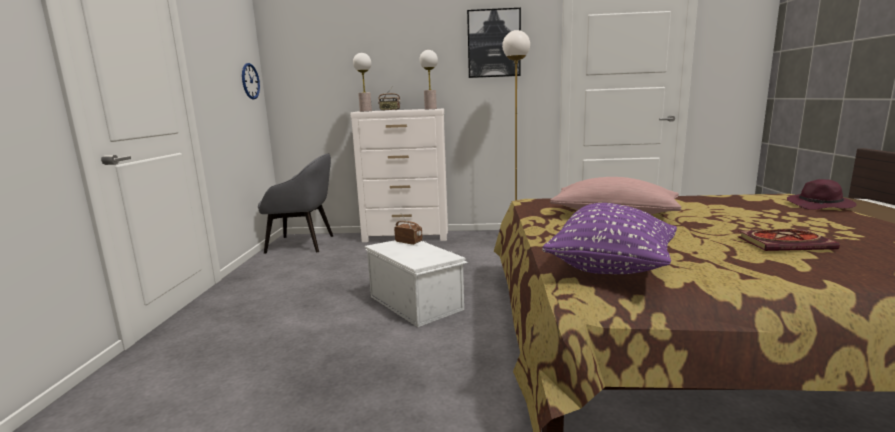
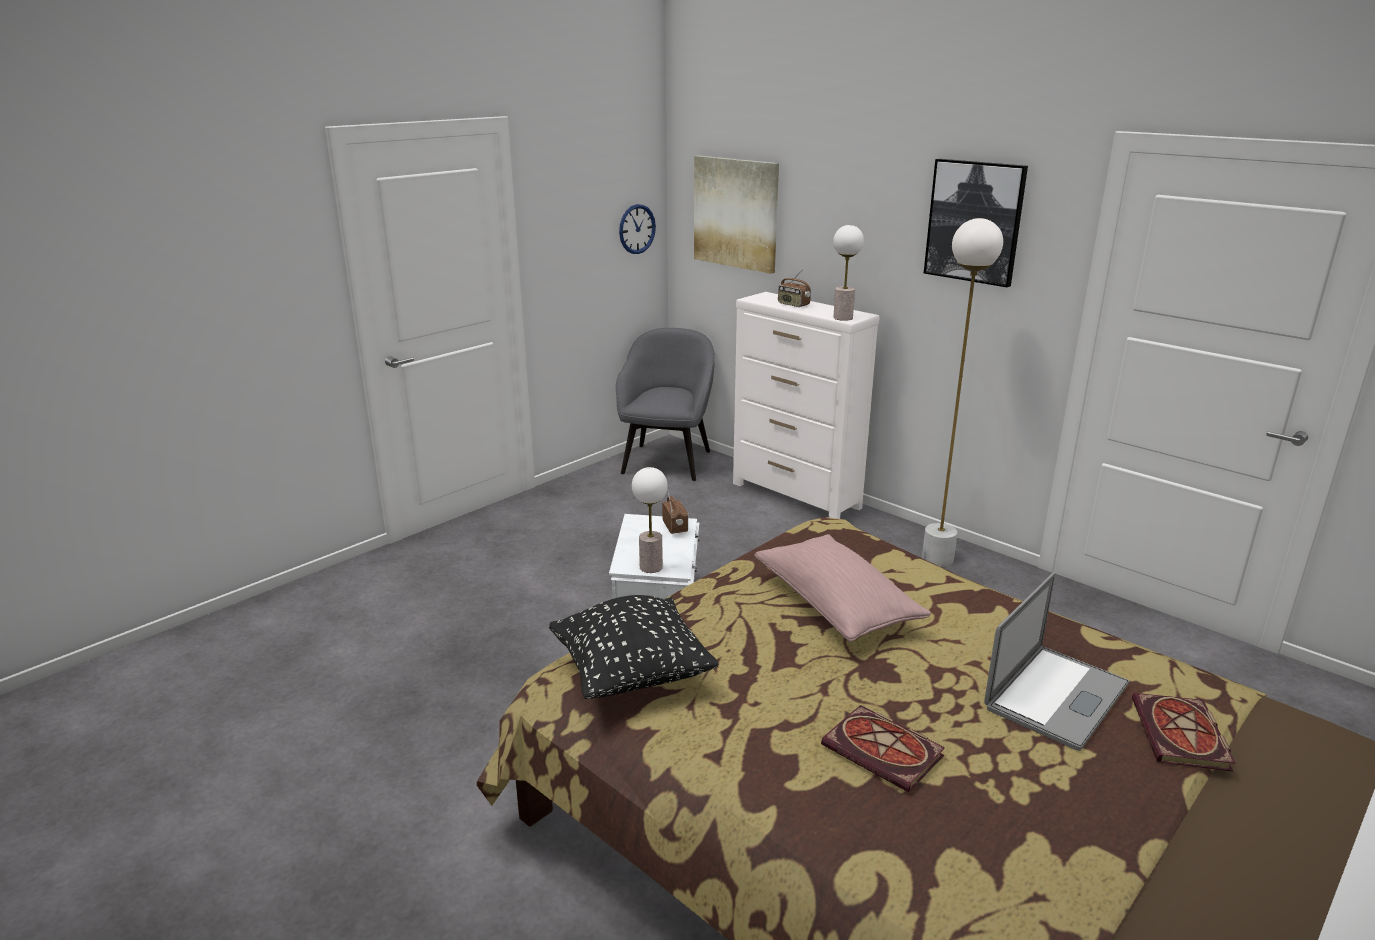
camera: 40 degrees right, 10 degrees up
(302, 244) = (667, 461): grey armchair -> grey armchair turned 120 degrees counterclockwise
(324, 65) = (736, 213): none -> picture
(366, 111) = (761, 299): table lamp -> table lamp (651, 567)
(611, 268) = (632, 675): purple pillow -> black pillow
(763, 209) = (1056, 696): none -> laptop
(820, 206) = (1183, 737): purple hat -> book

